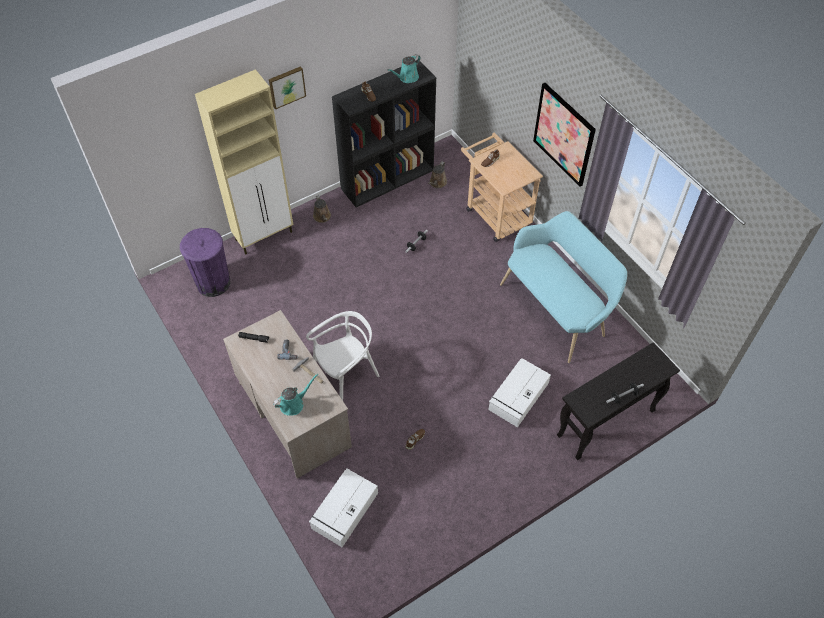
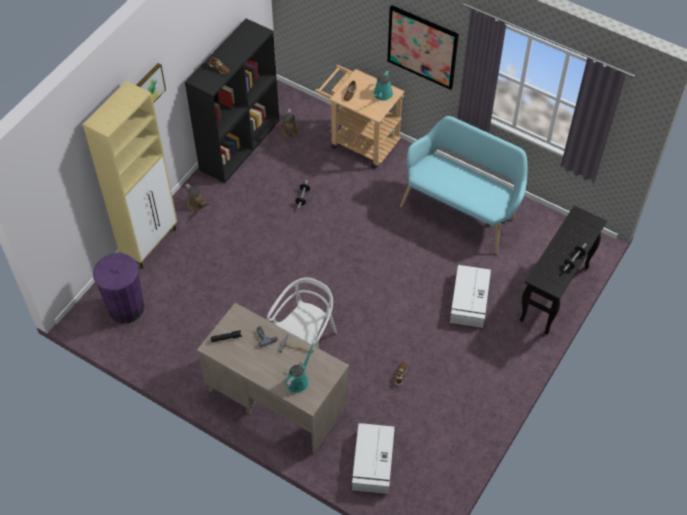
camera: 25 degrees left, 0 degrees up
(407, 78) = (246, 40): turquoise watering can -> turquoise watering can (382, 95)

